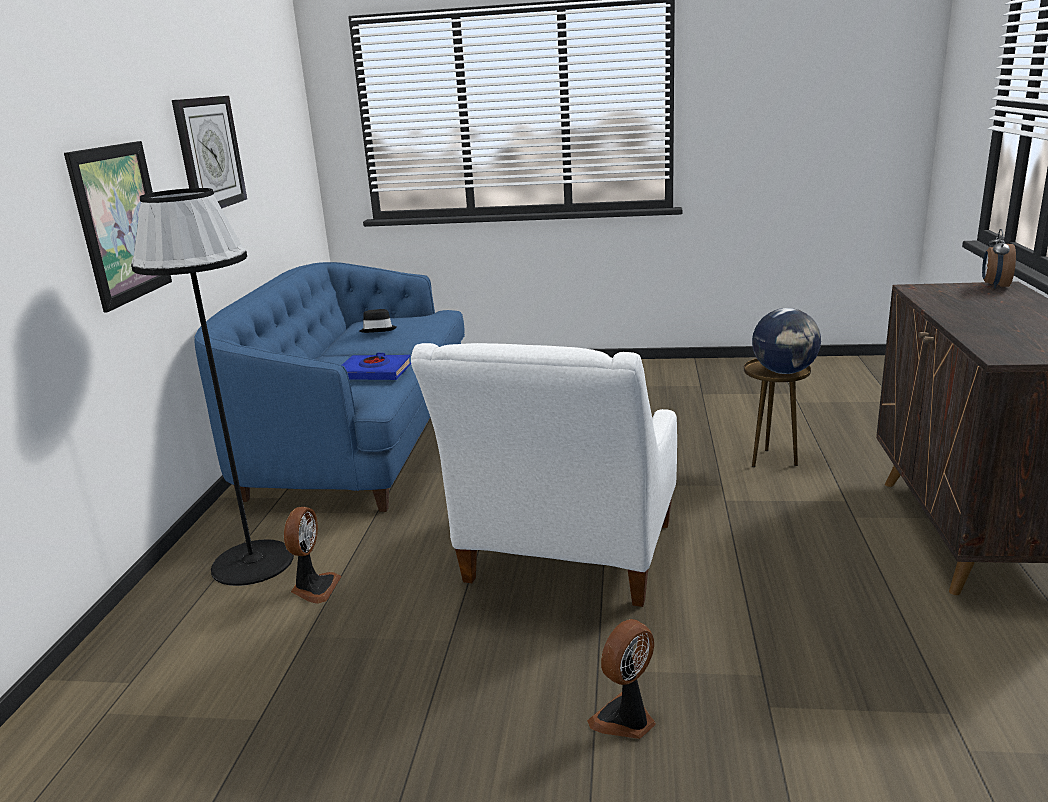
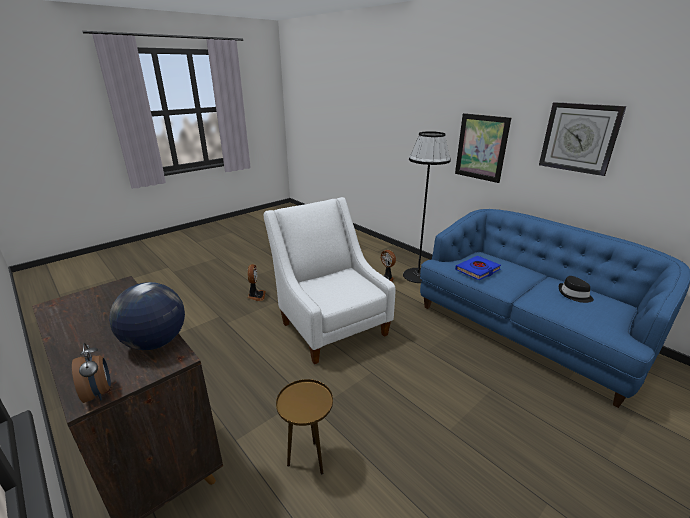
camera: 130 degrees right, 5 degrees up
(784, 372) = (297, 401): globe -> globe (155, 342)

